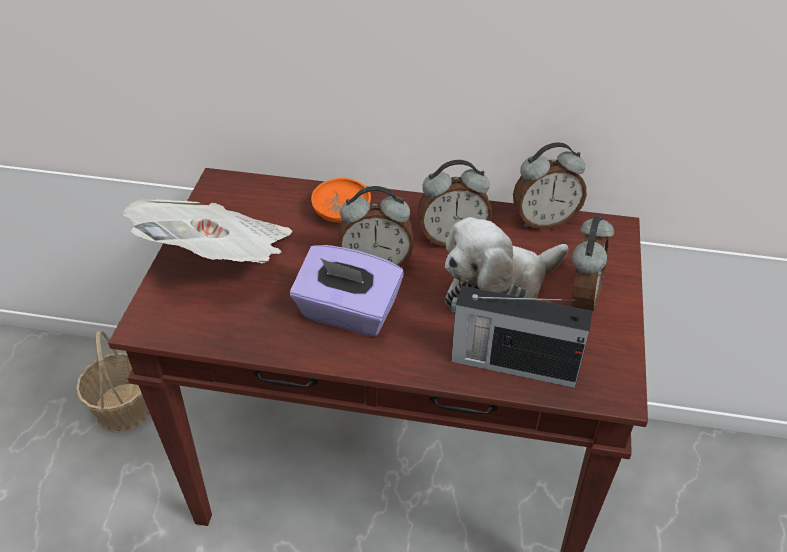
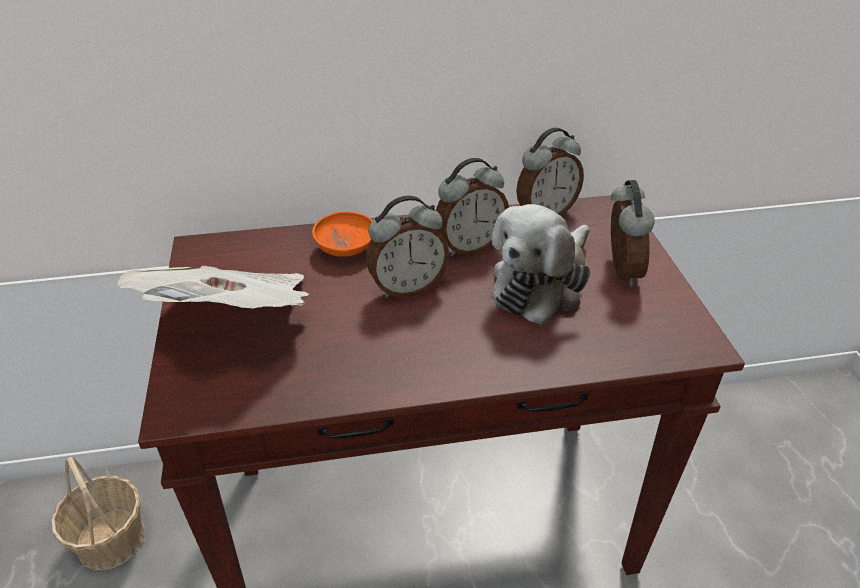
camera: 20 degrees left, 5 degrees down
(348, 312) = (403, 339): purple tissue box -> none
(511, 363) = (592, 345): radio -> none

